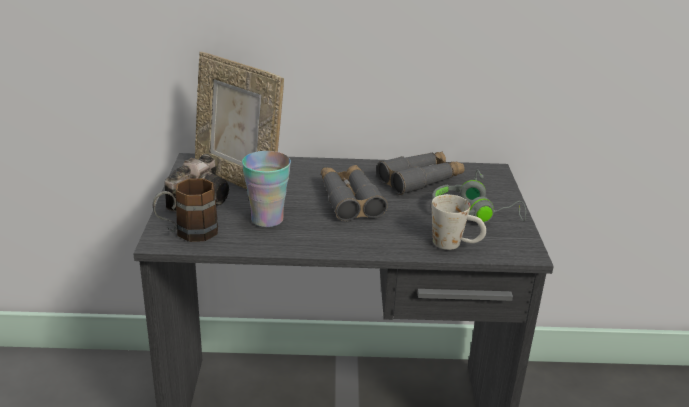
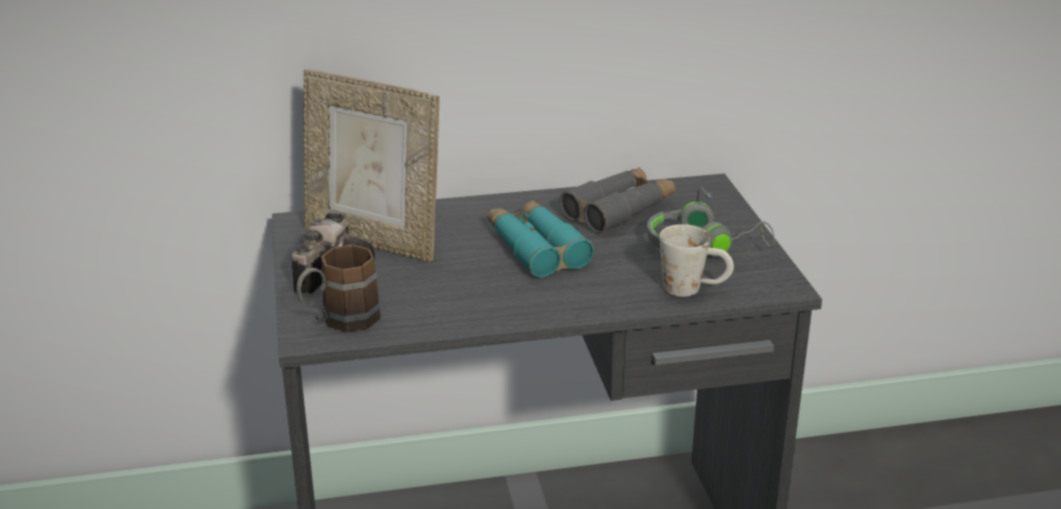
camera: 10 degrees left, 0 degrees up
(267, 219) = (438, 289): cup -> none
(349, 200) = (536, 248): grey binoculars -> turquoise binoculars

